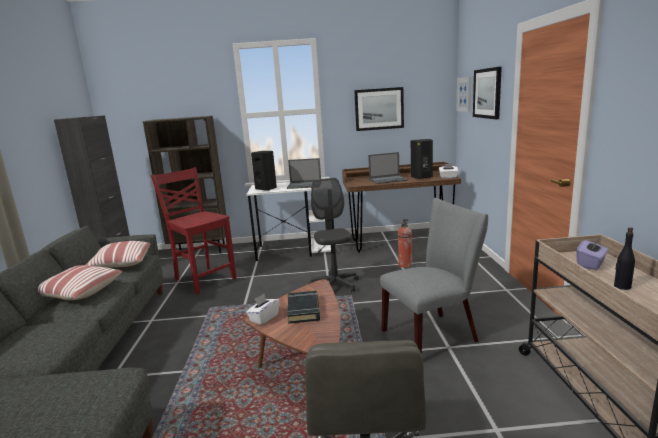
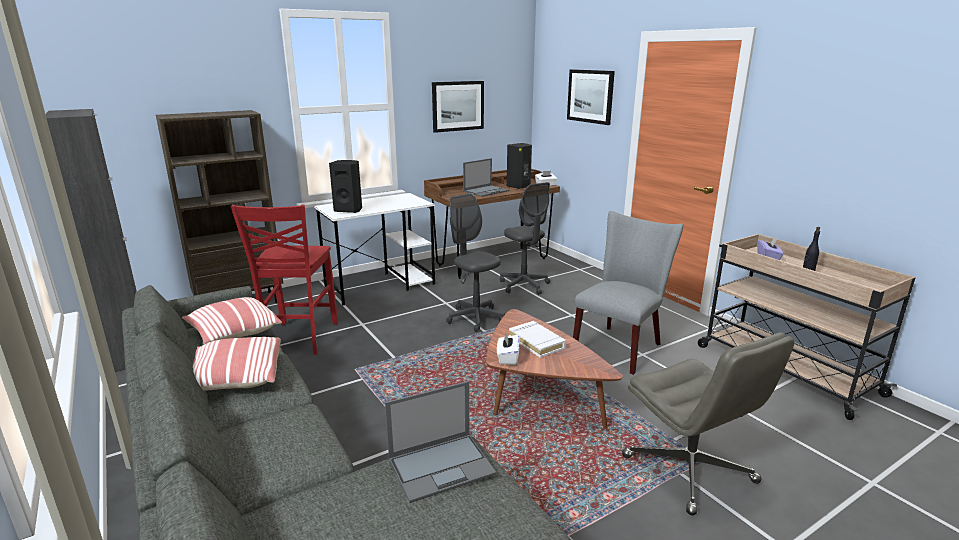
camera: 30 degrees left, 5 degrees up
(204, 279) = (299, 339): red chair -> red chair turned 105 degrees counterclockwise
(304, 310) = (537, 342): black book -> white book
(305, 185) = (393, 203): laptop -> laptop (442, 466)
(405, 265) = (524, 285): fire extinguisher -> grey office chair
(464, 94) = (549, 93): picture -> none

